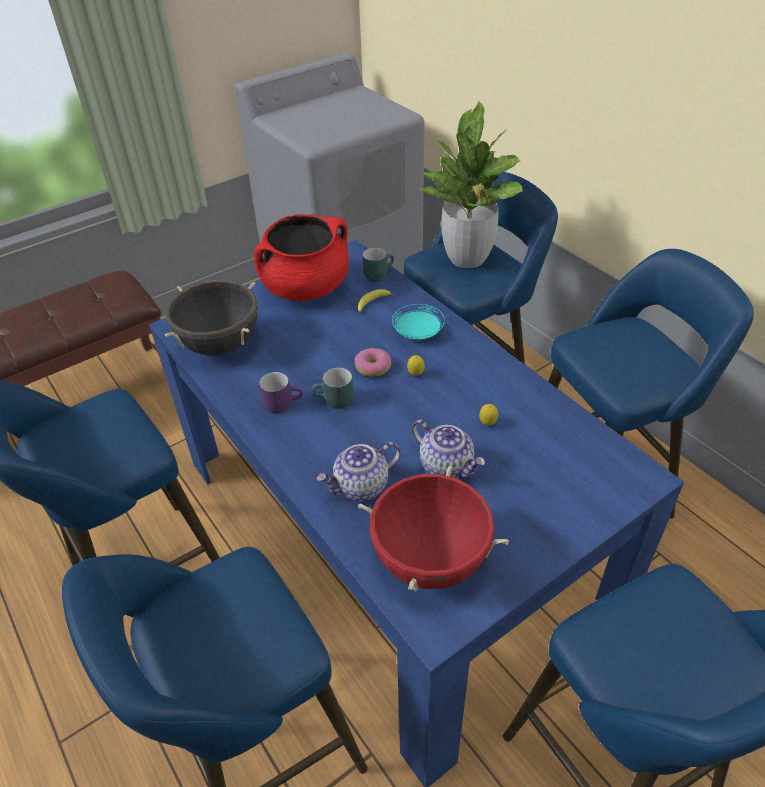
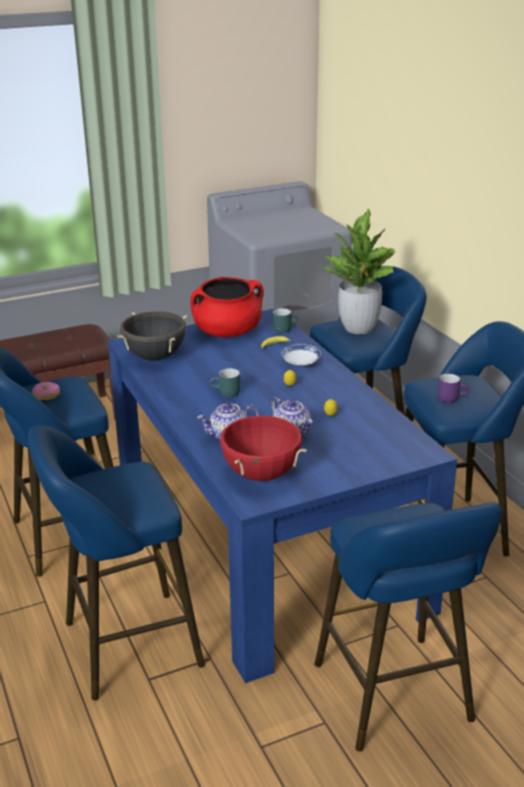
camera: 10 degrees right, 15 degrees down
(283, 403) = (189, 390): purple mug -> purple mug (451, 398)
(373, 367) = (260, 379): donut -> donut (47, 395)
(418, 333) = (301, 364): turquoise plate -> white plate

